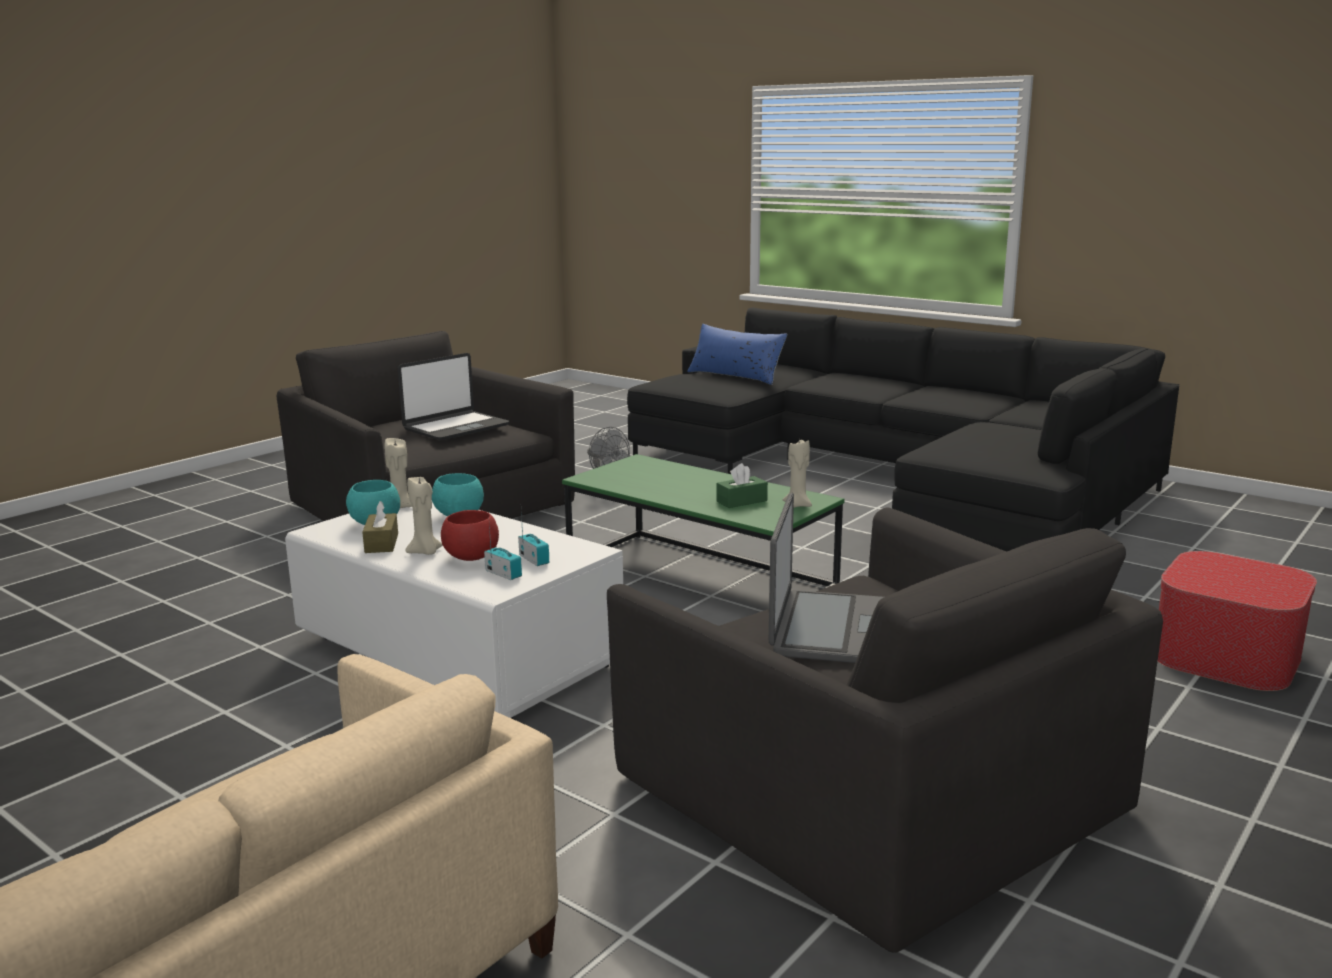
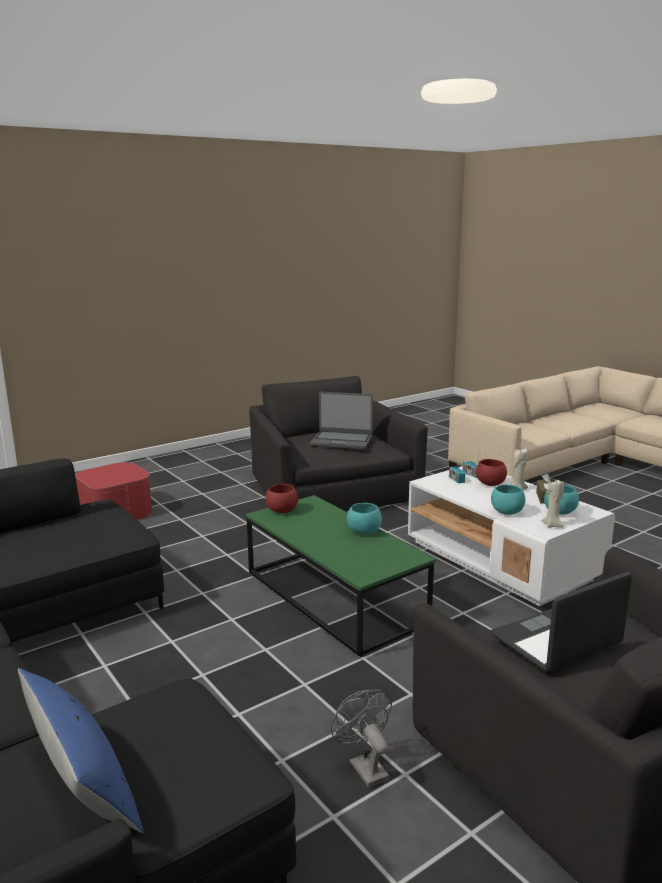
camera: 165 degrees left, 0 degrees up
(661, 493) = (364, 532): none -> turquoise bowl
(741, 501) = (314, 518): green tissue box -> none
(797, 505) = (281, 511): beige candle -> red bowl
(831, 629) = (341, 441): laptop -> laptop turned 105 degrees counterclockwise

